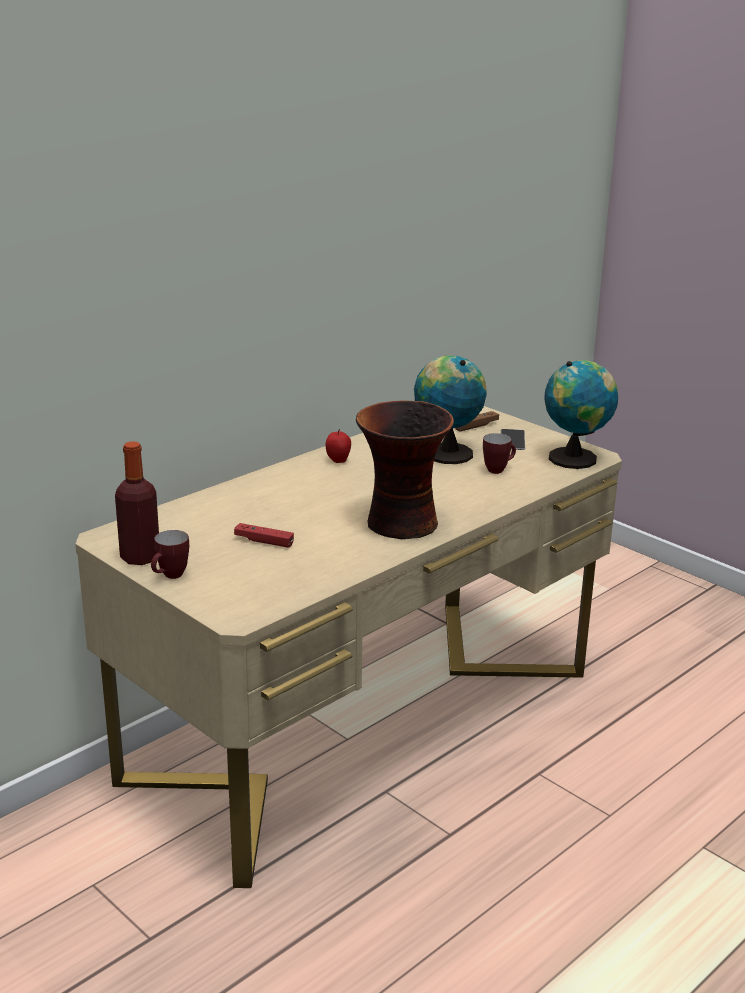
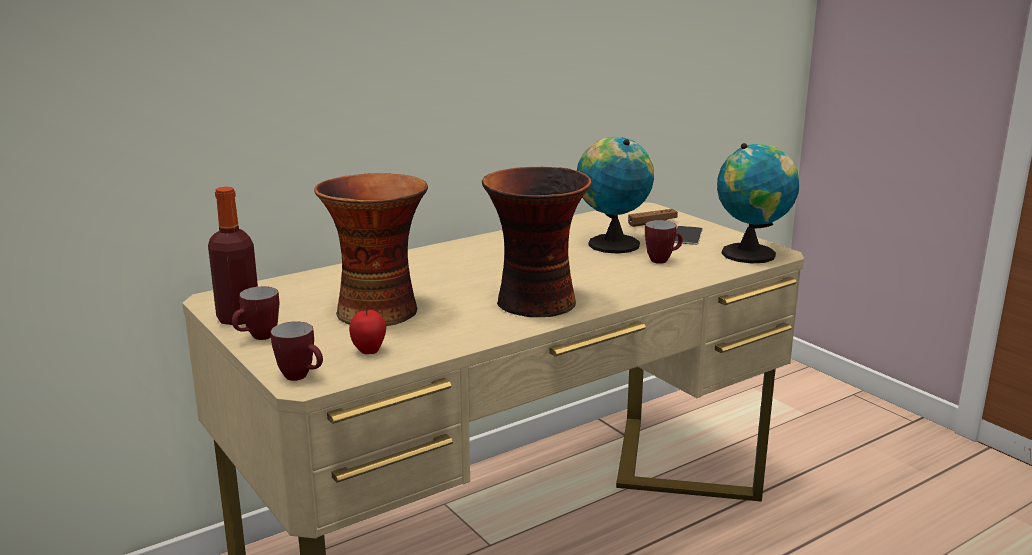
camera: 10 degrees right, 5 degrees down
(231, 613) = (301, 377): none -> mug
(264, 541) = (377, 311): red game controller -> vase
(338, 460) = (494, 245): apple -> apple (369, 351)

